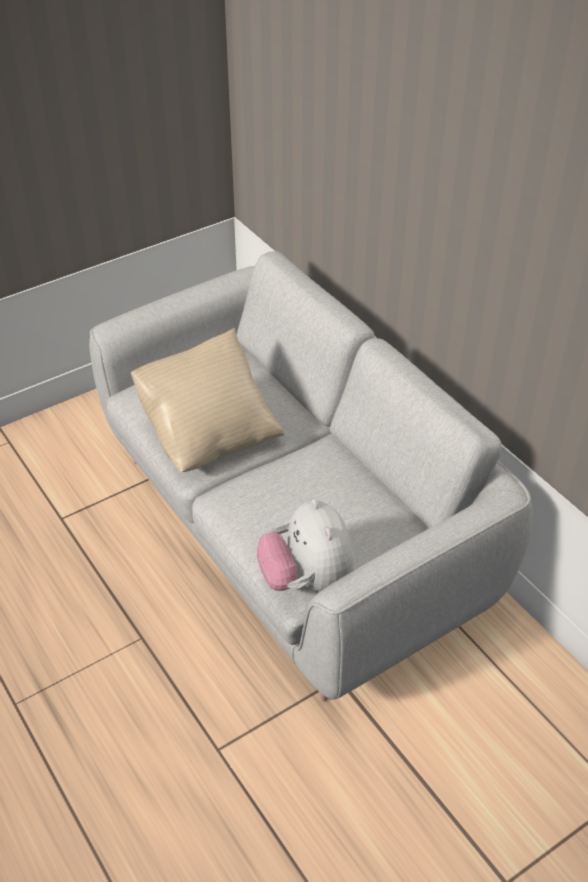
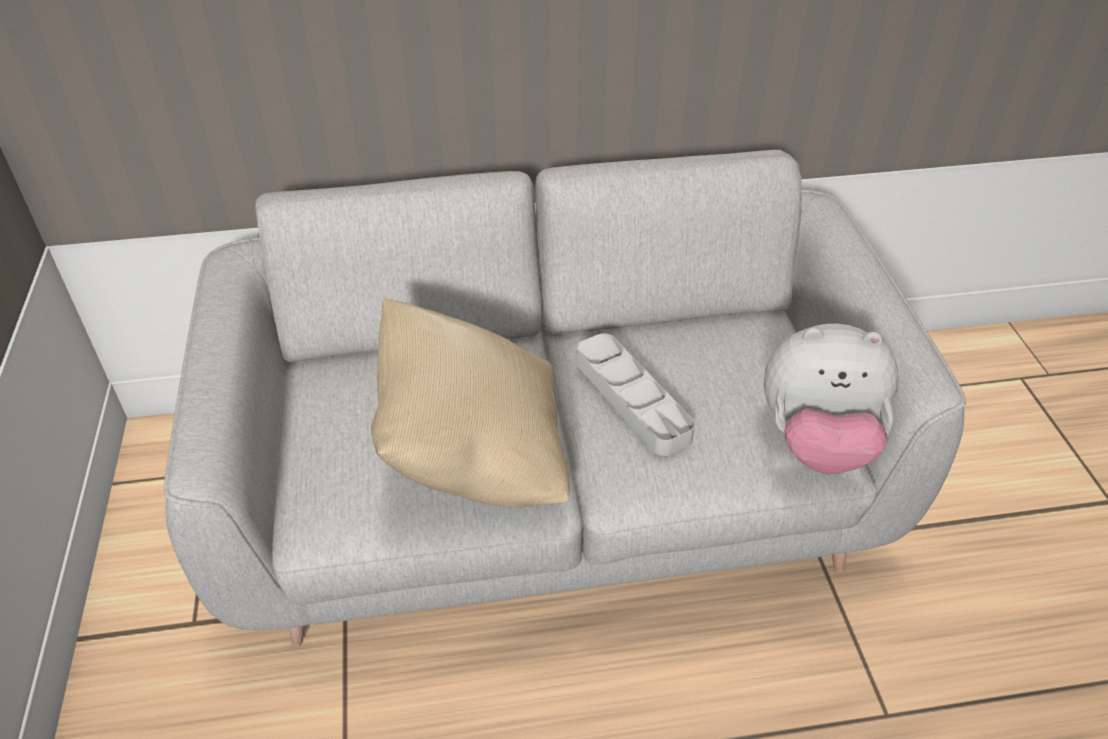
camera: 65 degrees left, 0 degrees up
(289, 481) = (632, 399): none -> grey tray

